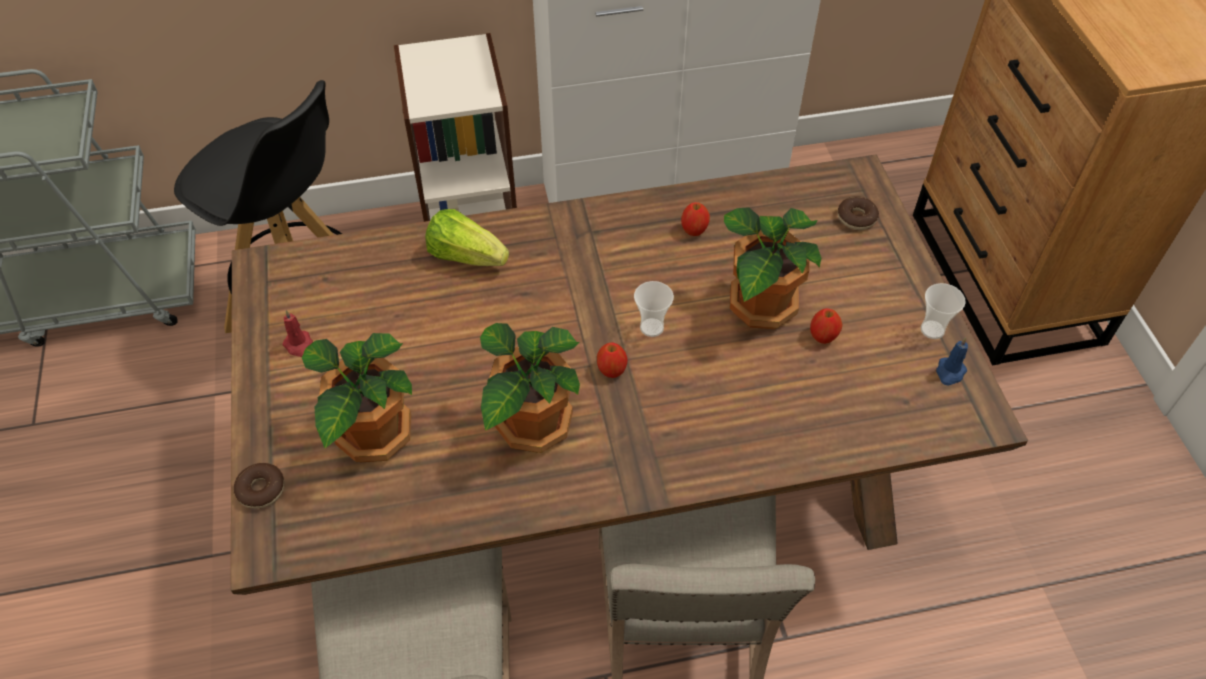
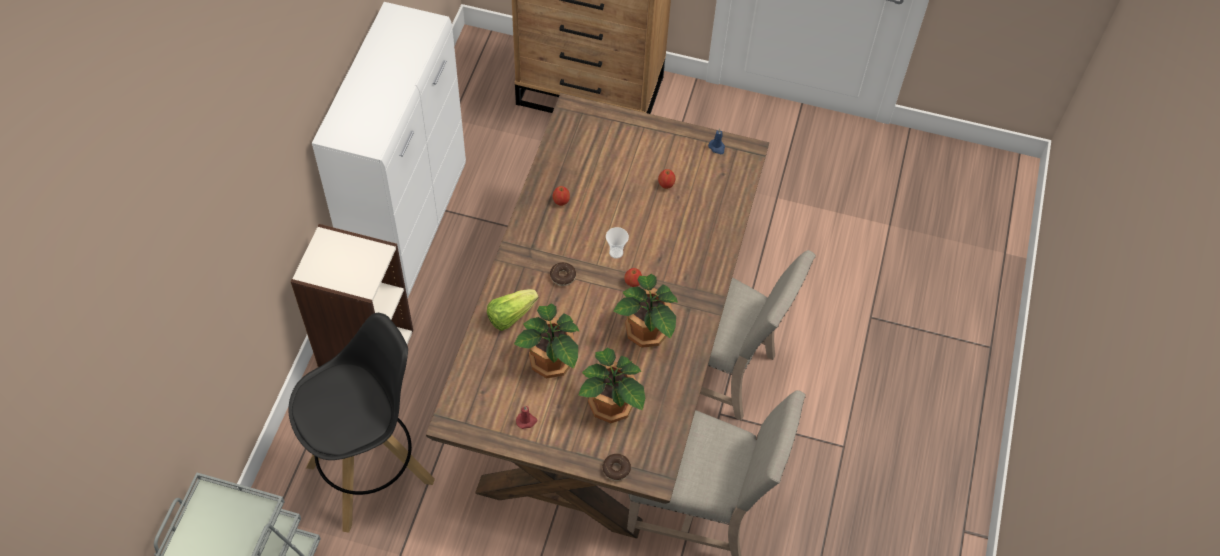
camera: 65 degrees left, 5 degrees up
(759, 306) = (631, 200): potted plant -> potted plant (551, 363)
(856, 218) = (599, 127): donut -> donut (563, 276)
(932, 330) = (689, 139): cup -> none

